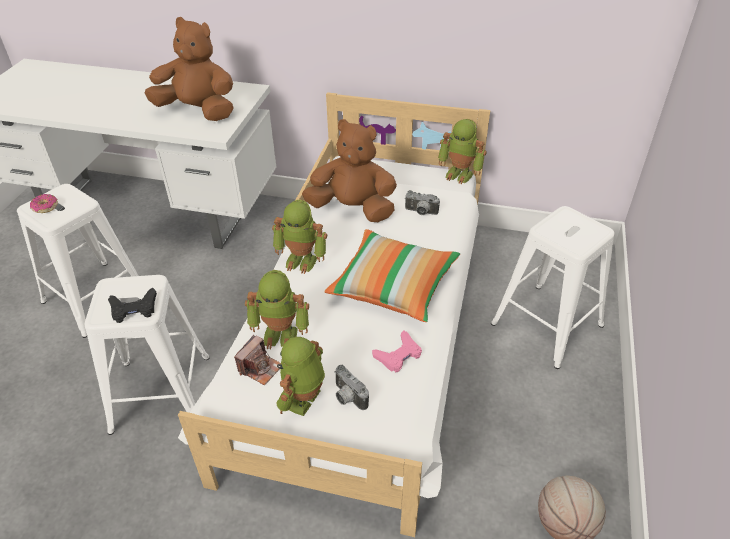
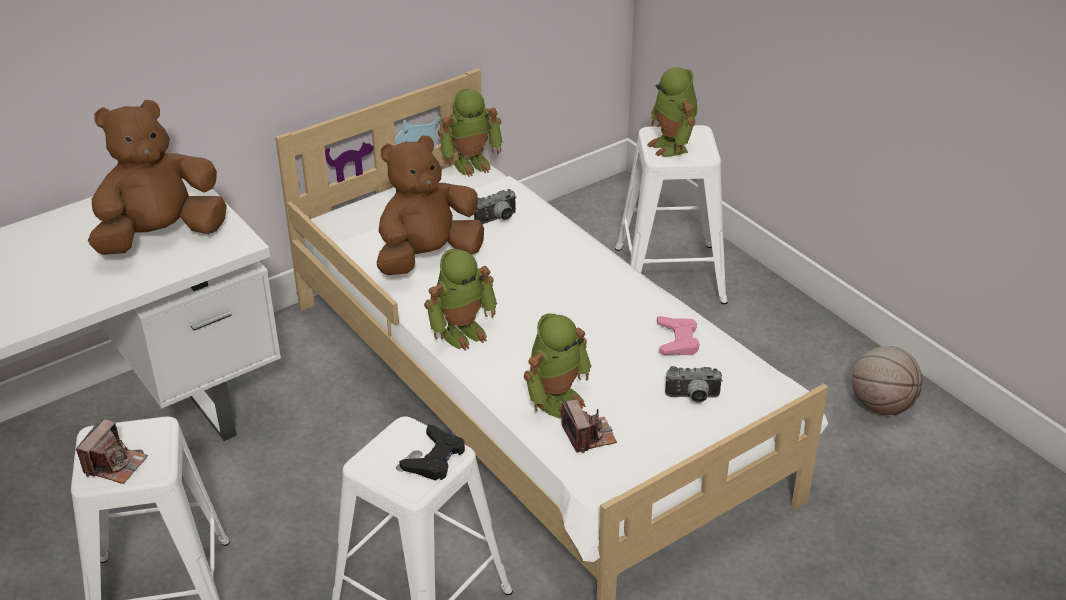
camera: 50 degrees left, 5 degrees down
(45, 207) = (115, 464): donut -> camera
(304, 400) = (665, 426): toy robot -> toy robot (672, 146)
(393, 286) = (583, 294): pillow -> none

